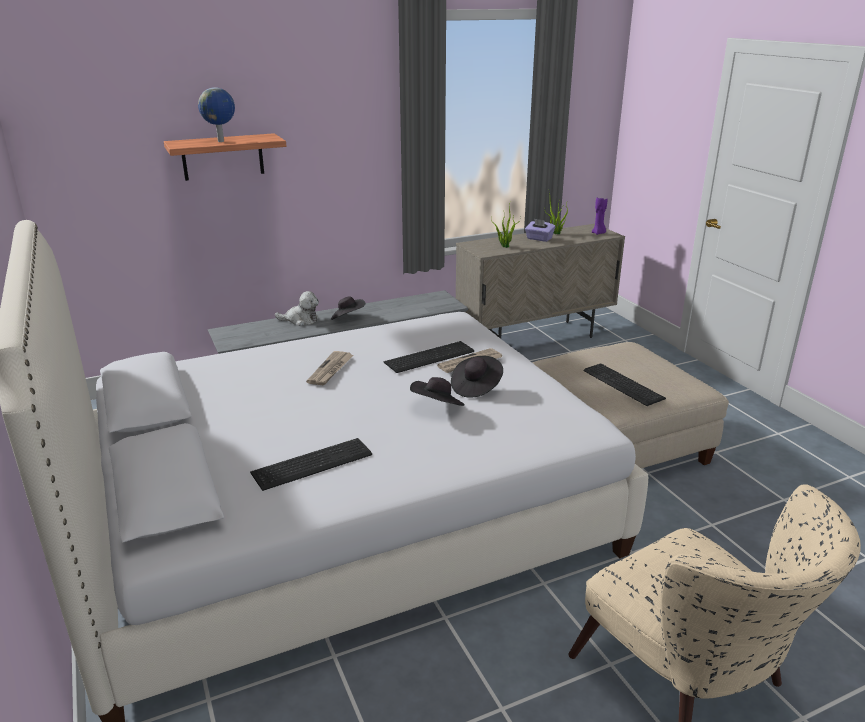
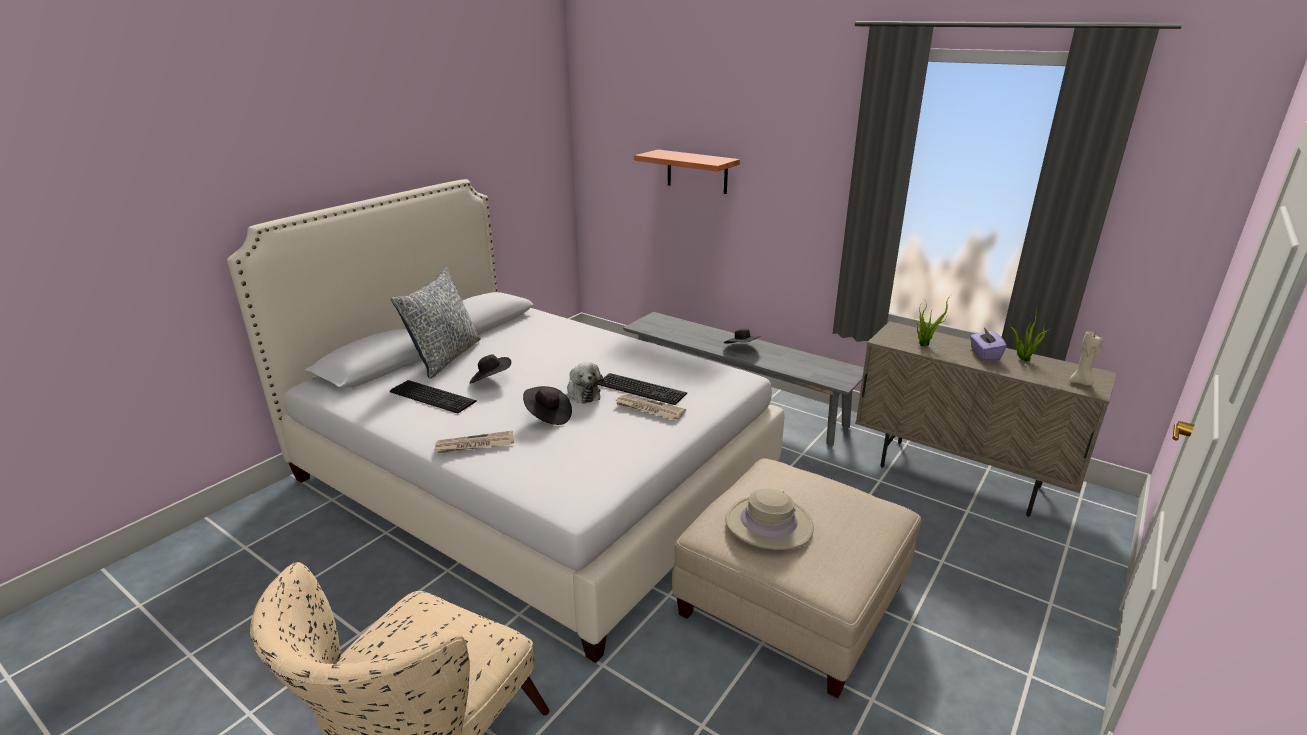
camera: 60 degrees right, 0 degrees up
(213, 439) = (445, 357): none -> pillow
(221, 141) = (680, 157): globe -> none
(300, 320) = (711, 334): plush toy -> plush toy (582, 393)
(331, 370) = (577, 360): newspaper -> newspaper (474, 445)
(476, 387) = (599, 423): black hat -> black hat (491, 380)
(598, 233) = (1081, 382): purple candle -> beige candle
(622, 385) = (768, 524): keyboard -> beige hat

